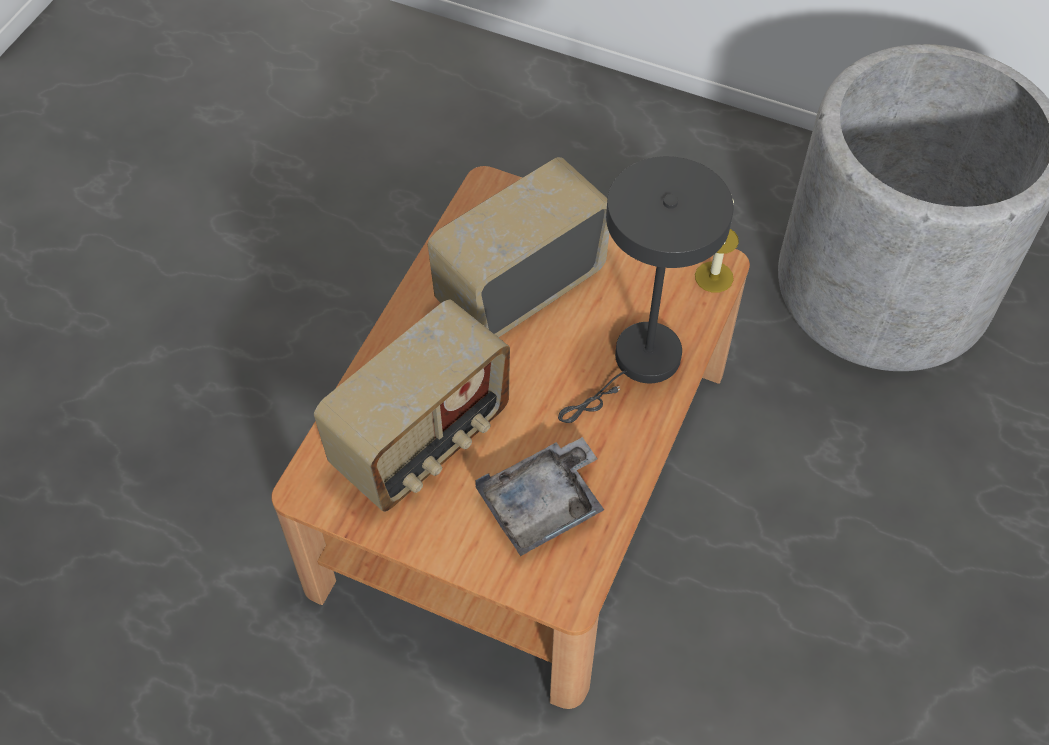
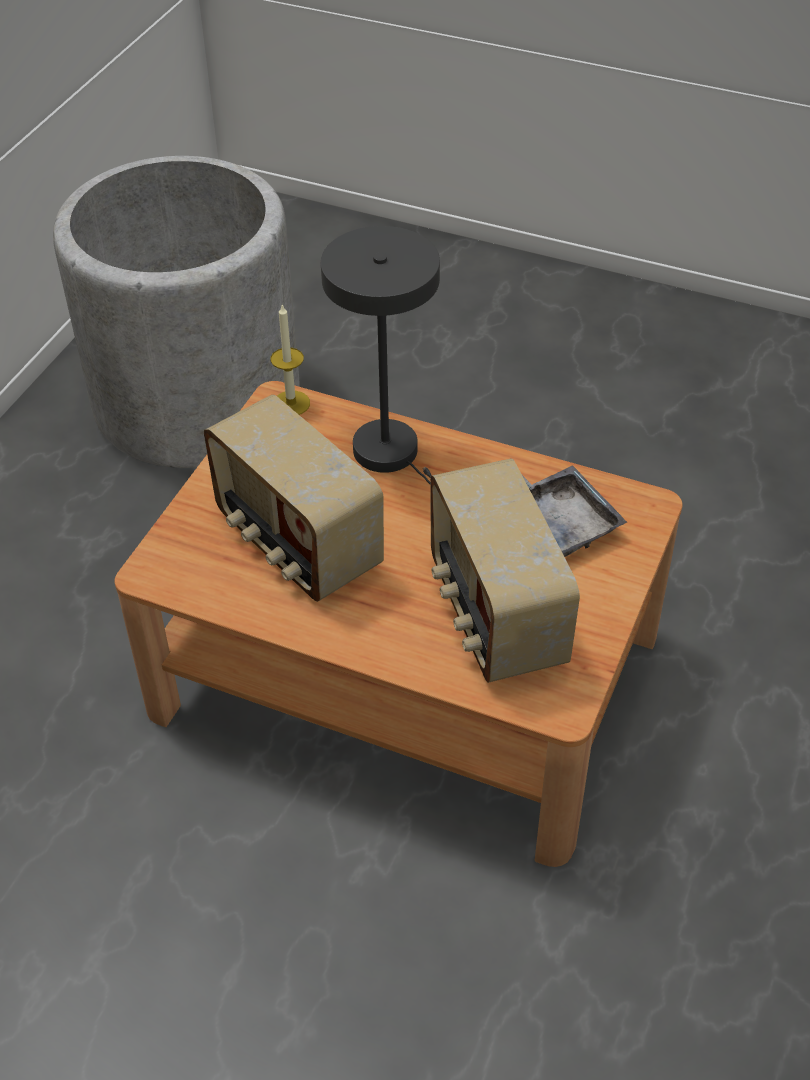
camera: 90 degrees left, 10 degrees down
(422, 441) = (494, 615): radio -> radio turned 150 degrees counterclockwise

